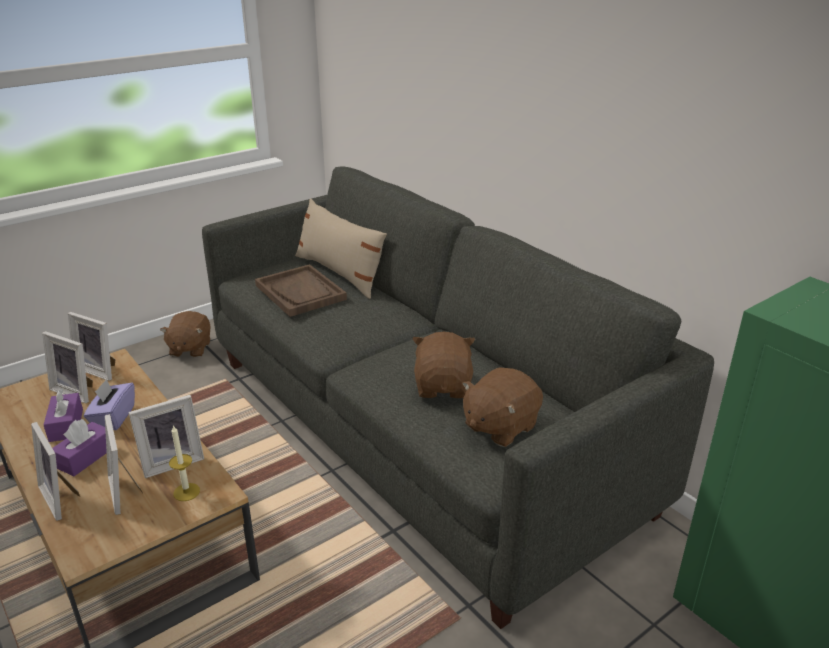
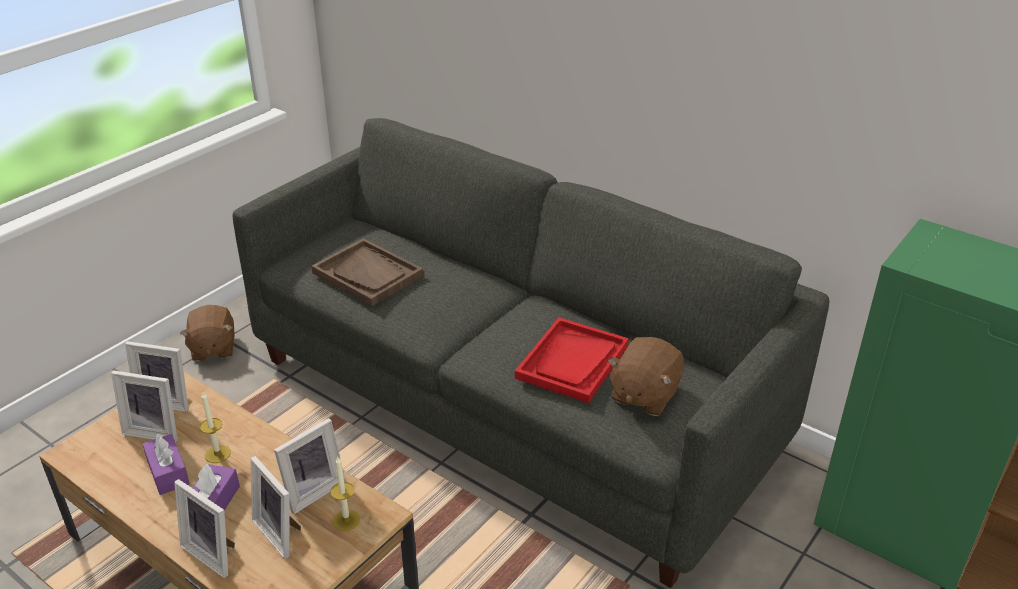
camera: 15 degrees left, 5 degrees up
(113, 418) = (217, 454): purple tissue box -> candle
(340, 273) = (397, 243): beige pillow -> none
(443, 387) = (572, 362): brown plush toy -> red tray

